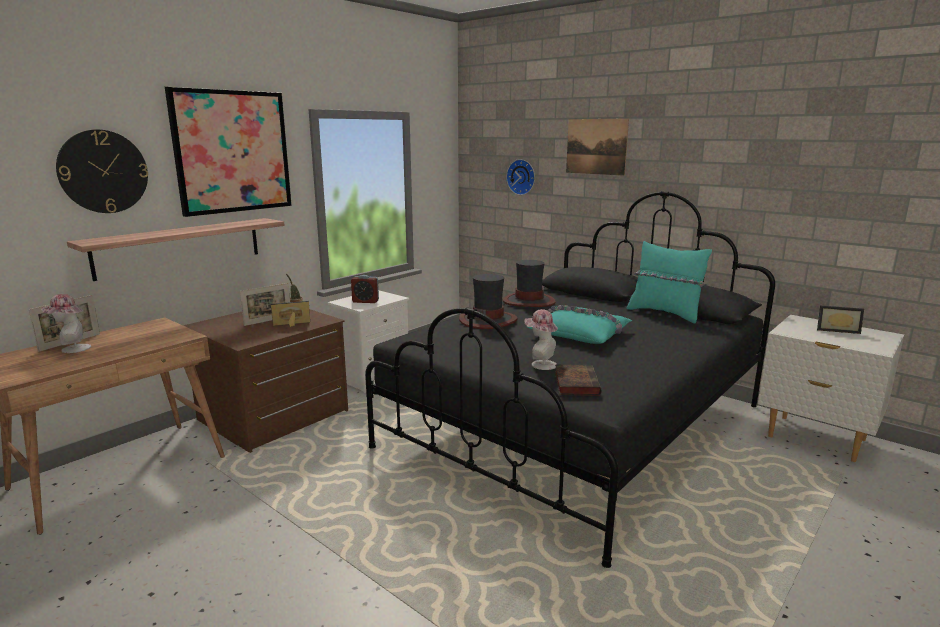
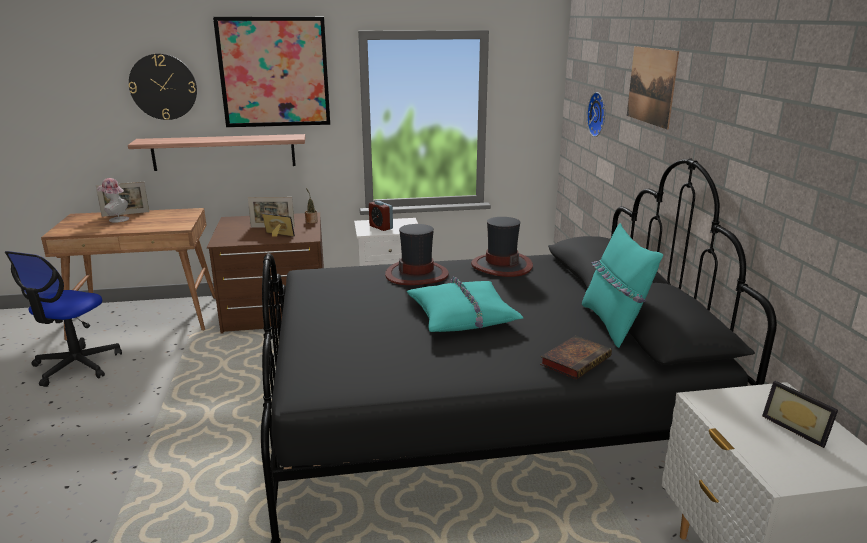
camera: 40 degrees right, 5 degrees up
(114, 549) = (76, 366): none -> office chair
(540, 364) = (353, 332): hat -> none
(575, 383) = (335, 361): book -> book (576, 360)

